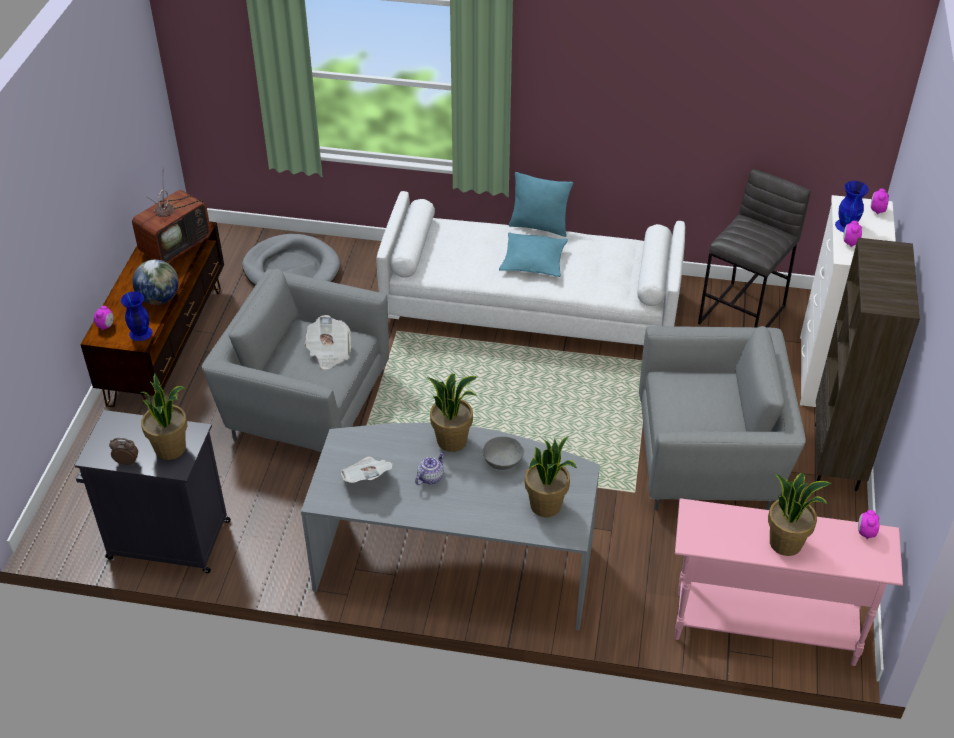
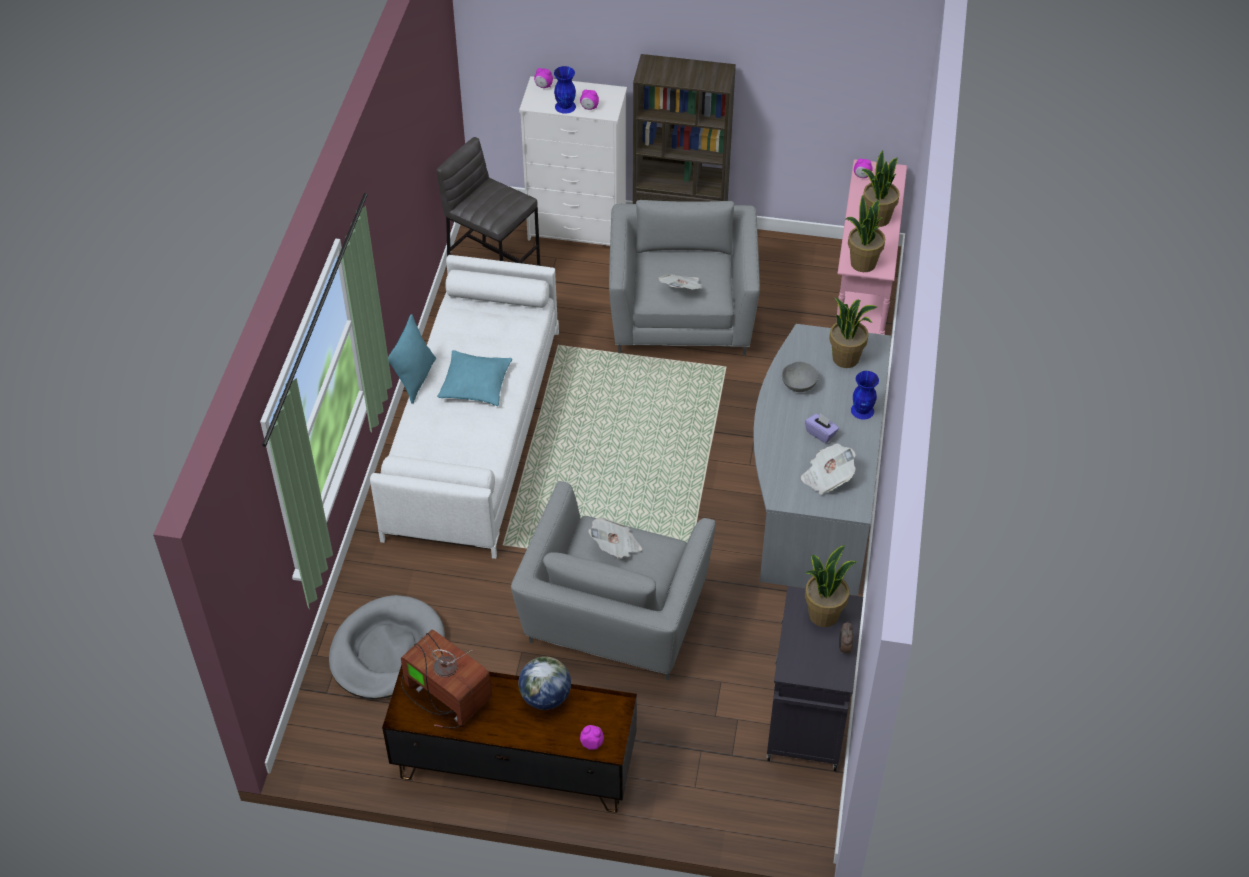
camera: 90 degrees left, 5 degrees up
(140, 333) = (604, 707): blue vase -> blue vase (862, 411)
(430, 477) = (821, 433): teapot -> purple tissue box
(452, 440) = (775, 419): potted plant -> potted plant (862, 263)
(679, 402) = (681, 290): none -> newspaper

